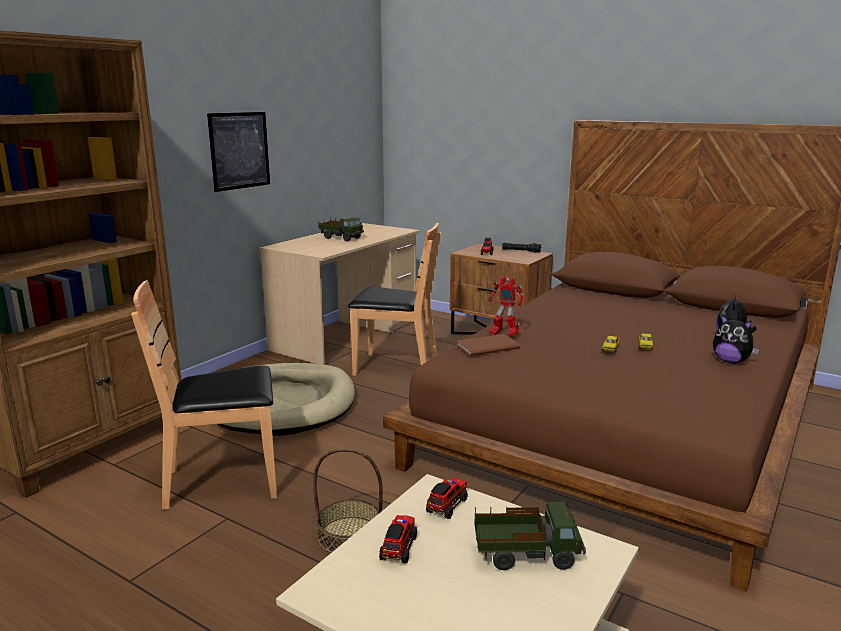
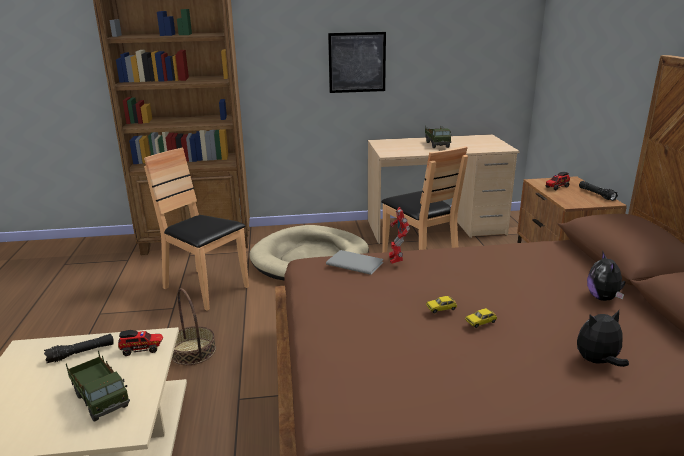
camera: 50 degrees right, 5 degrees up
(399, 547) = (81, 353): toy truck -> black flashlight
(486, 346) = (354, 262): brown book -> grey book
(731, 361) = (524, 378): plush toy -> plush toy (603, 298)

